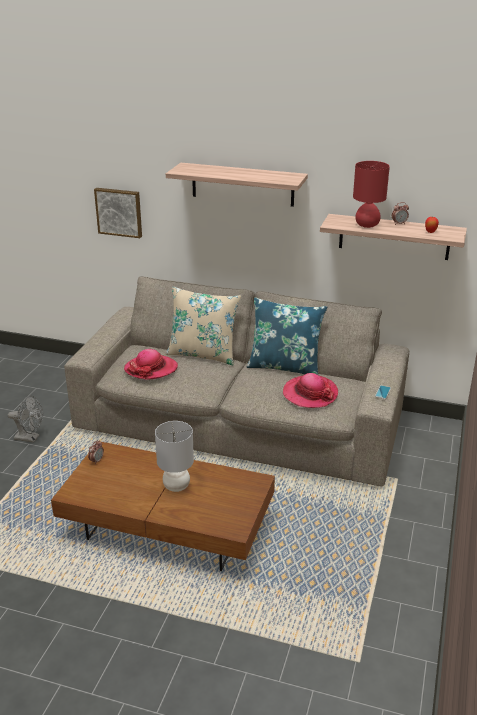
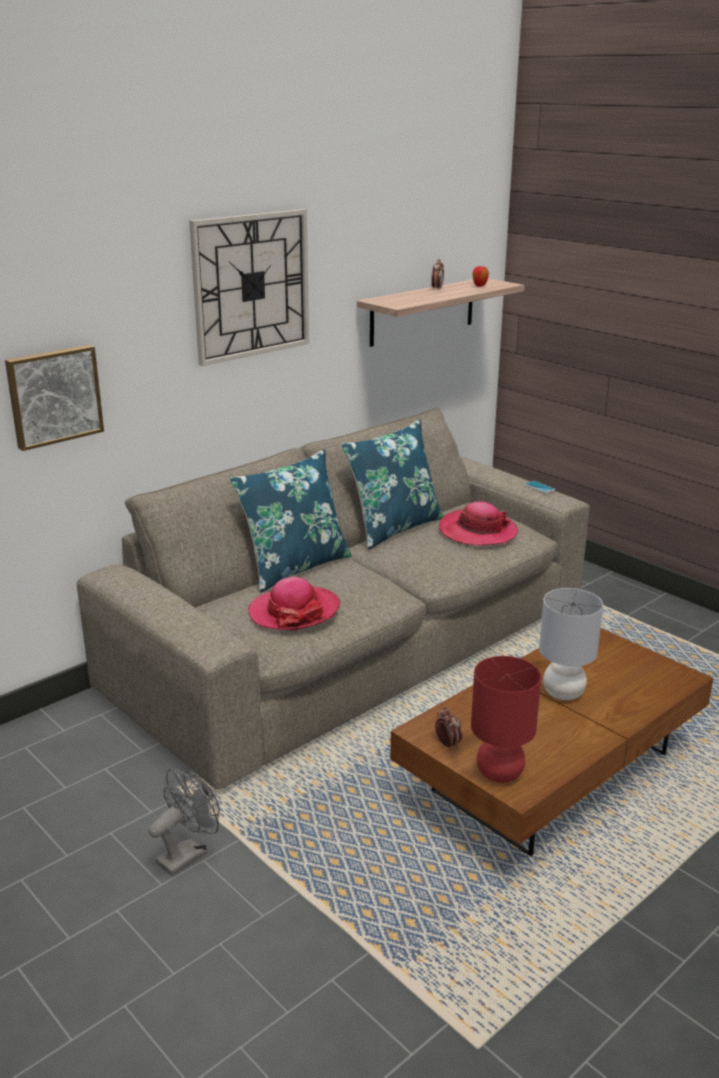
camera: 60 degrees left, 5 degrees down
(203, 354) = (294, 567): beige pillow -> blue pillow
(242, 184) = (251, 286): shelf -> wall clock
(366, 225) = (422, 297): red table lamp -> red table lamp (499, 774)

